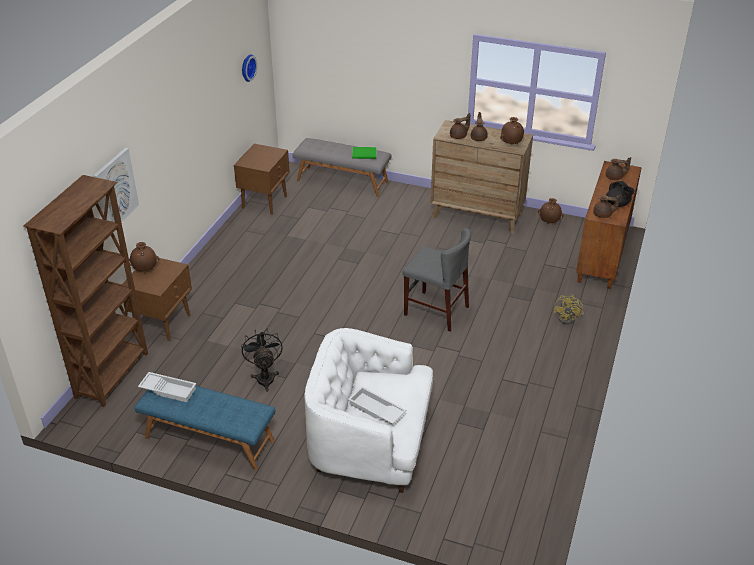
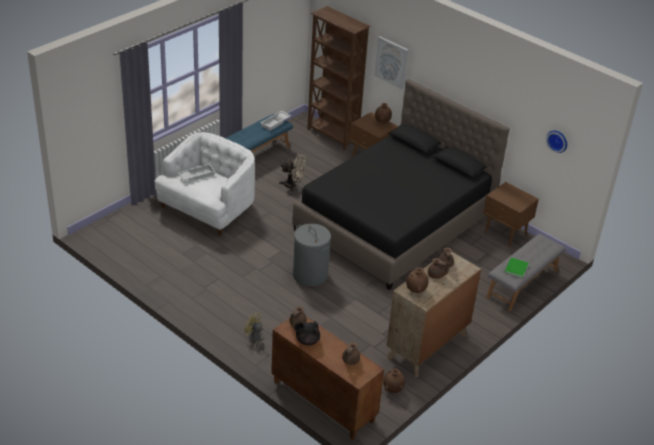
camera: 110 degrees right, 0 degrees up
(265, 376) = (293, 185): black fan -> beige fan
(294, 274) = (394, 223): none -> black bed
(436, 311) = (310, 275): grey chair -> grey laundry basket

